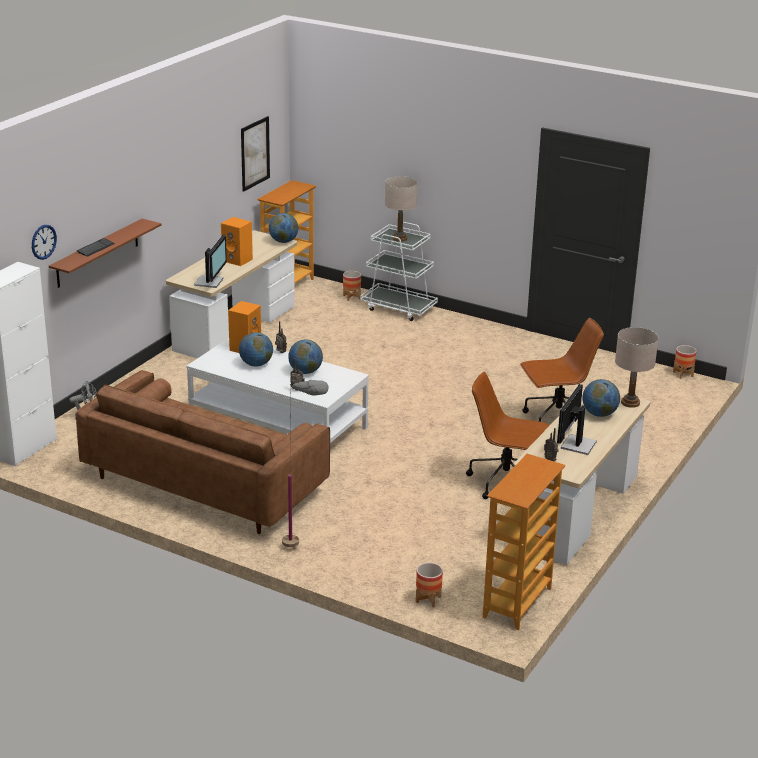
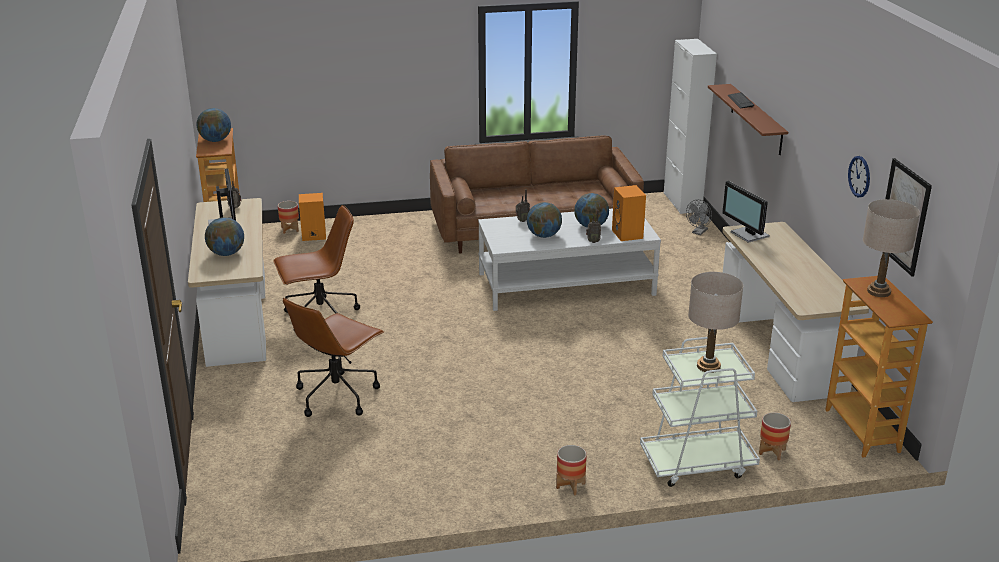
camera: 140 degrees right, 0 degrees up
(43, 241) = (732, 58): wall clock -> wall clock (859, 176)
(238, 260) = (786, 266): orange speaker -> orange speaker (313, 236)
(283, 241) = (807, 307): globe -> globe (215, 140)
(304, 549) = (405, 223): grey floor lamp -> none
(630, 403) = (206, 273): beige table lamp -> beige table lamp (878, 291)
(683, 374) = (241, 534): planter -> planter (570, 486)

